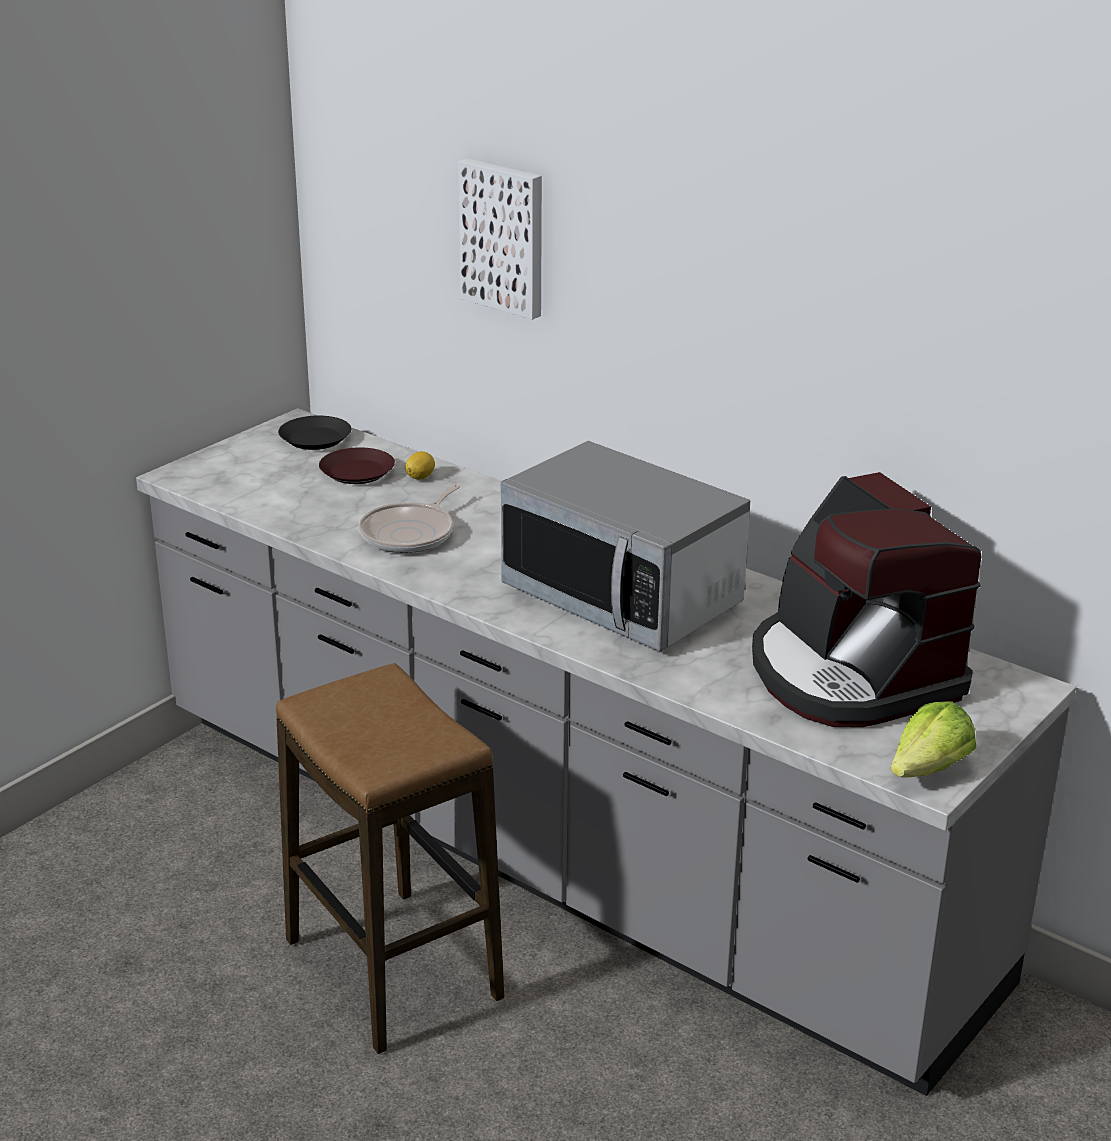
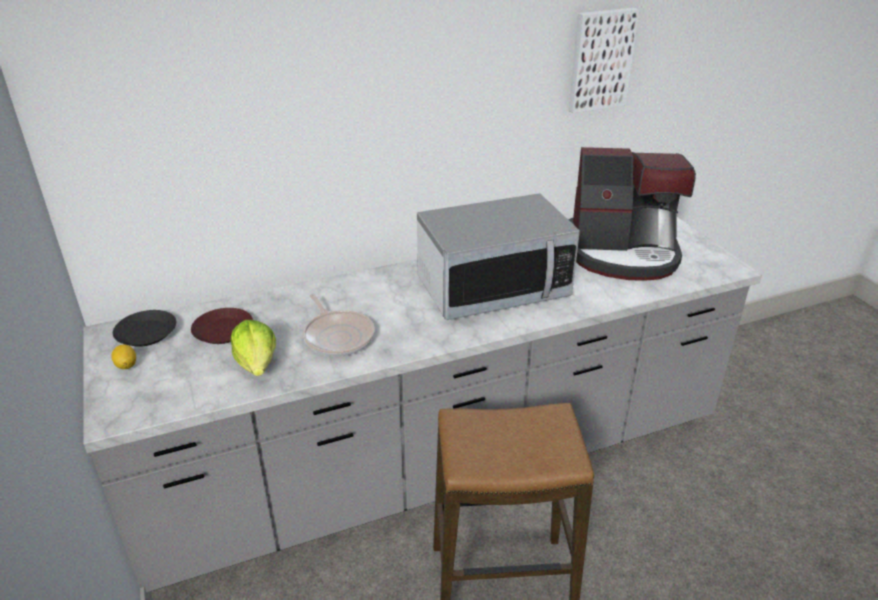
camera: 60 degrees left, 5 degrees up
(420, 477) = (263, 308): lemon -> lemon (126, 365)
(504, 237) = (279, 106): picture -> picture (600, 60)
(929, 770) = (722, 265): lettuce -> lettuce (257, 363)

